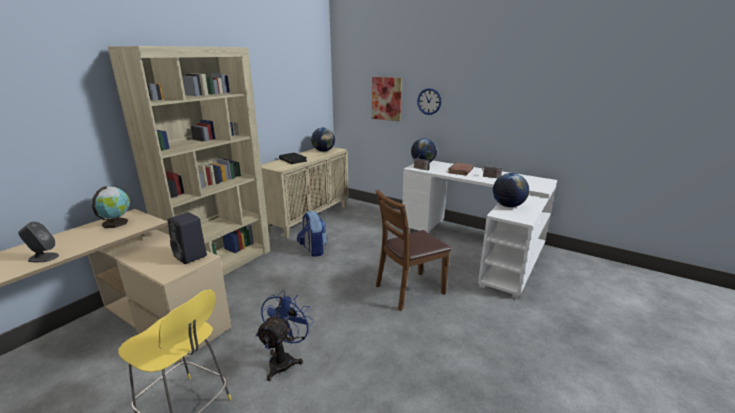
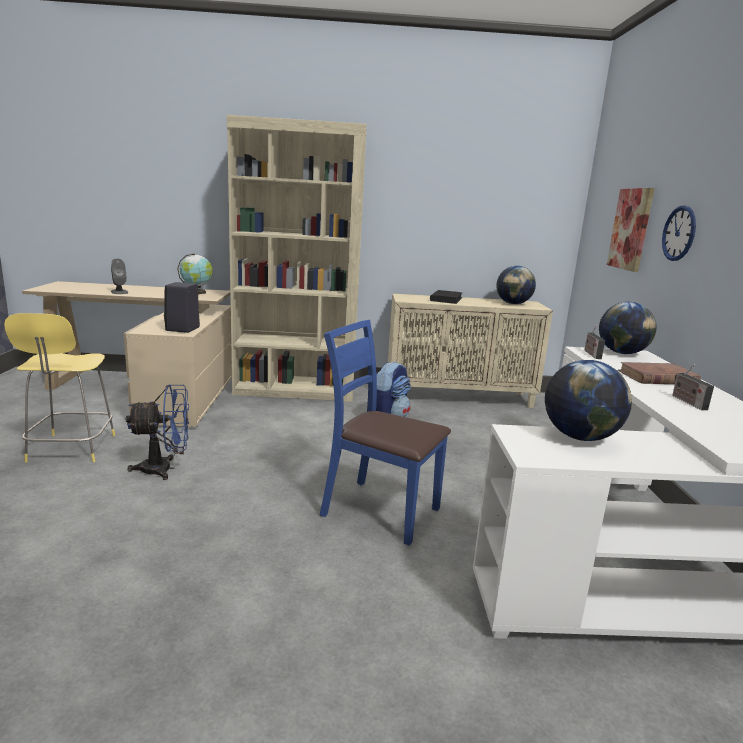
camera: 55 degrees right, 5 degrees down
(409, 290) = (379, 510): brown chair -> blue chair

